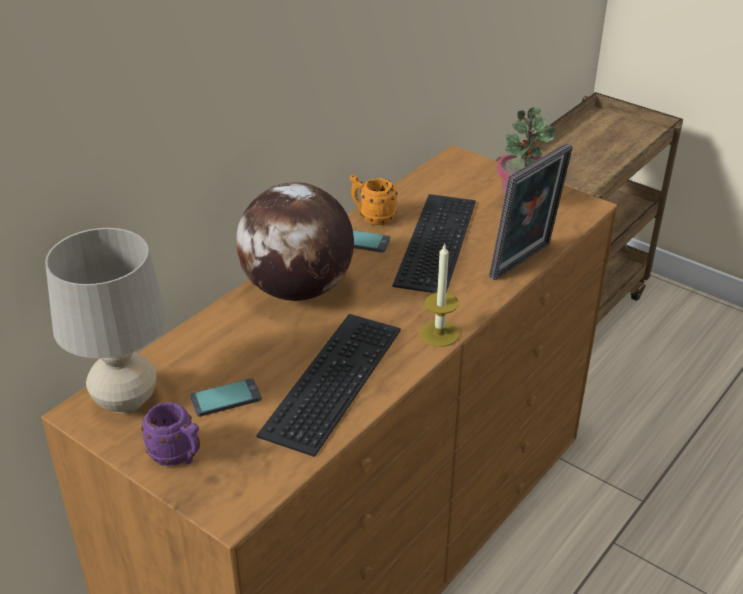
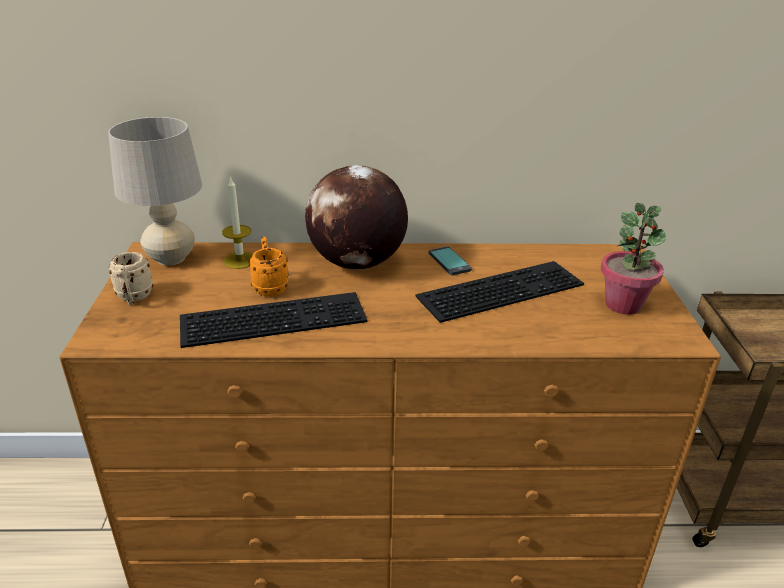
camera: 50 degrees right, 5 degrees down
(178, 457) = (133, 298): purple mug -> beige mug
(225, 398) = (208, 288): phone -> none
(372, 217) = (486, 253): orange mug -> orange mug (270, 286)
(439, 333) = (386, 340): candle -> candle (240, 260)
(524, 263) = (542, 341): picture frame -> none

